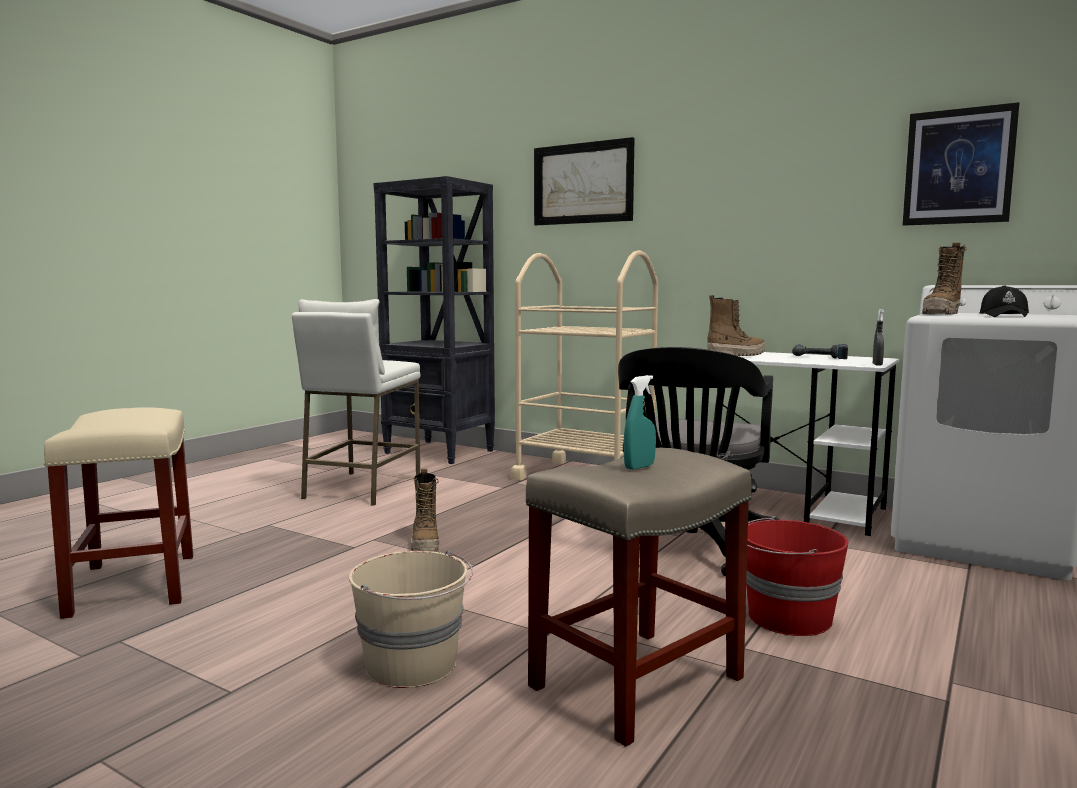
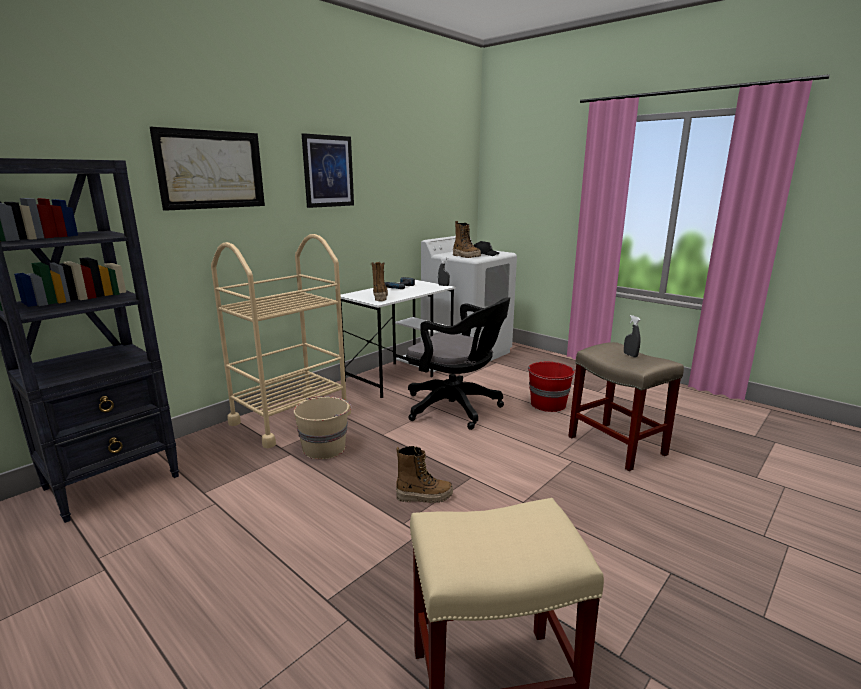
camera: 80 degrees left, 10 degrees up
(362, 489) = (228, 536): white stool -> none
(413, 665) = (617, 504): beige bucket -> beige bucket (325, 448)
(639, 467) = (630, 355): turquoise spray bottle -> grey spray bottle
(958, 167) = (424, 178): picture -> picture (328, 171)

